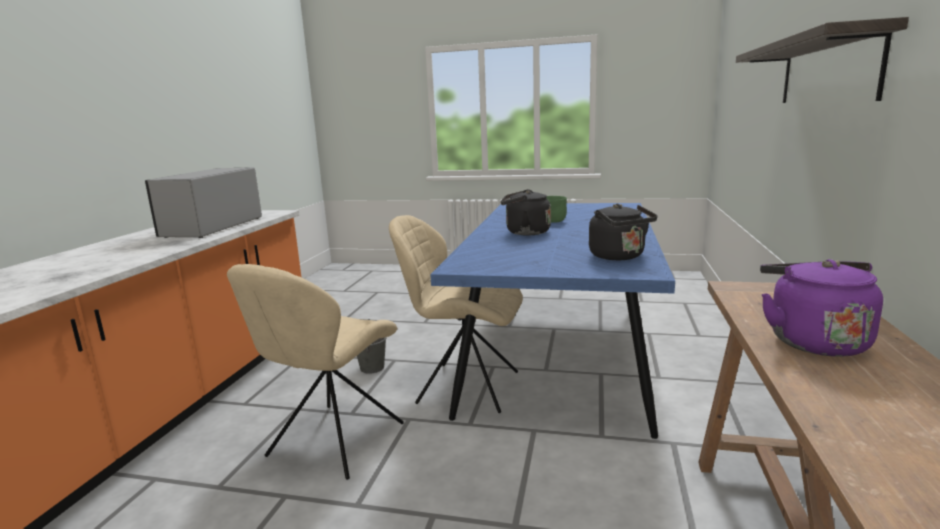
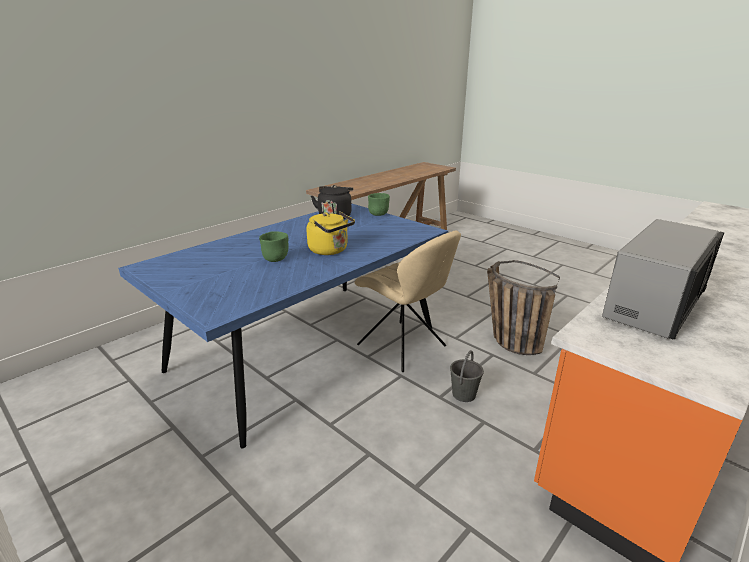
camera: 150 degrees left, 10 degrees up
(333, 442) = (507, 339): beige chair -> basket
(525, 232) = (330, 250): black kettle -> yellow kettle
(569, 272) = (379, 214): none -> green bowl
(813, 341) = (369, 183): purple kettle -> none
(826, 71) = (248, 102): shelf -> none

